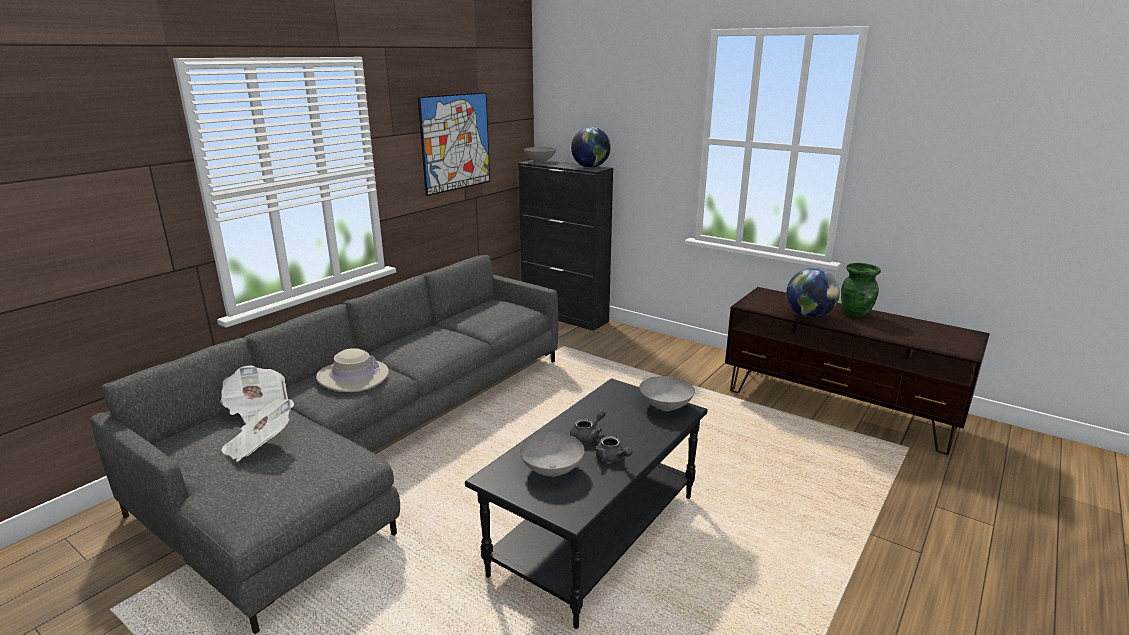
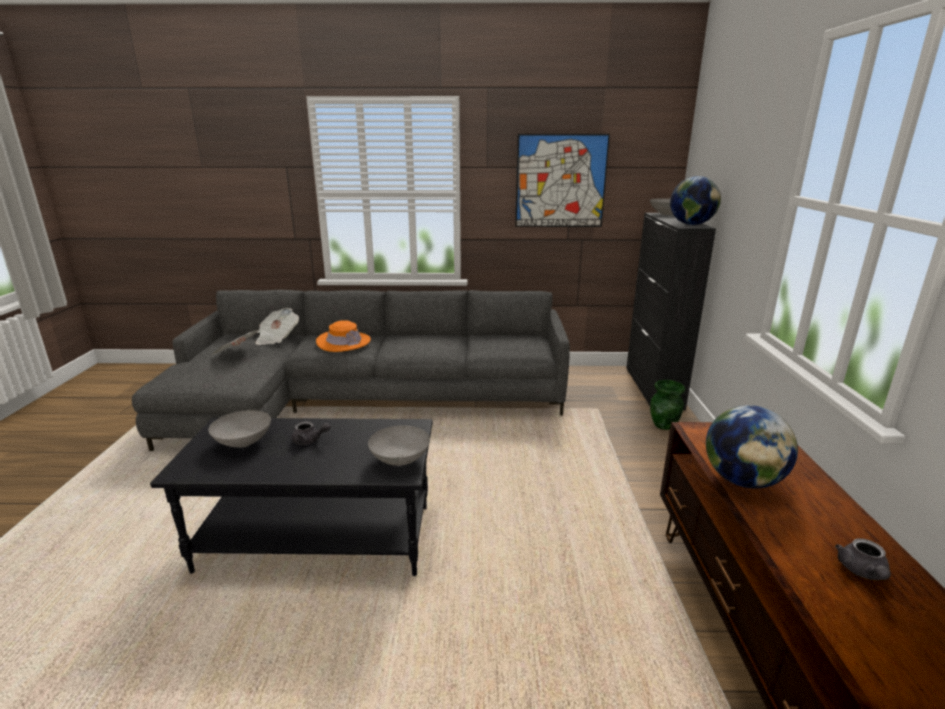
camera: 55 degrees right, 0 degrees up
(353, 376) = (343, 342): beige hat -> orange hat
(612, 458) = (278, 462): grey teapot -> grey teapot (862, 572)
(855, 313) = (834, 519): green vase -> green vase (664, 425)

